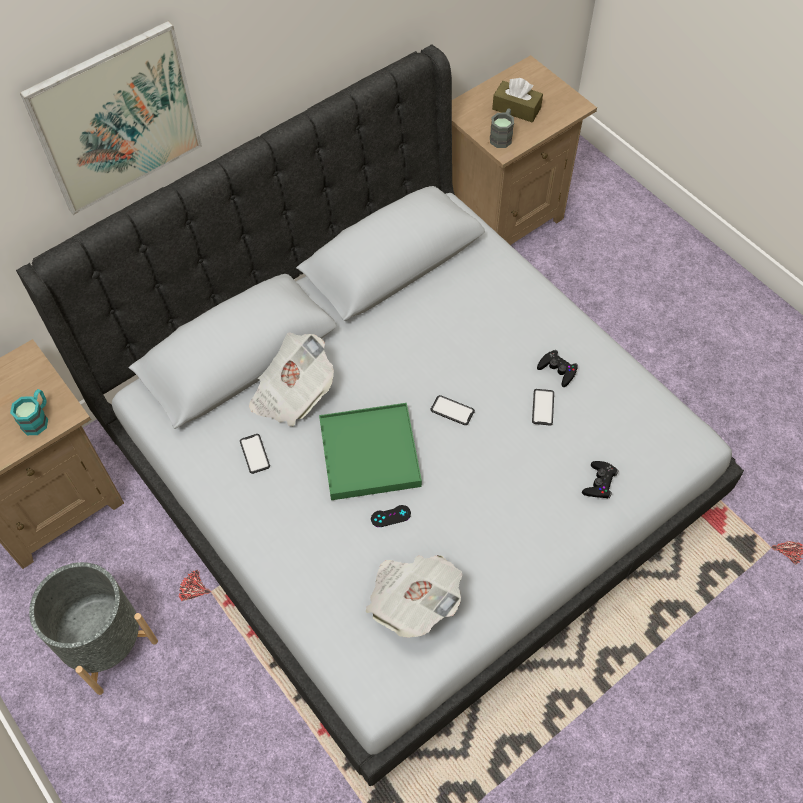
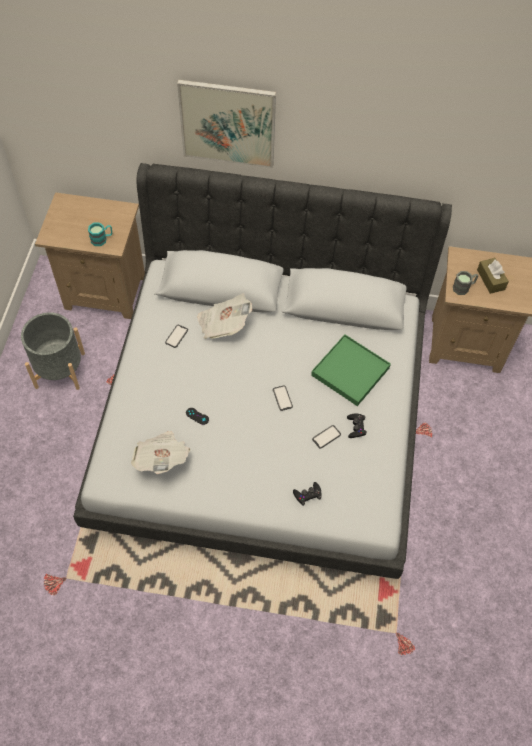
camera: 45 degrees right, 0 degrees up
(369, 454) = (222, 382): green tray -> green tray (350, 371)

